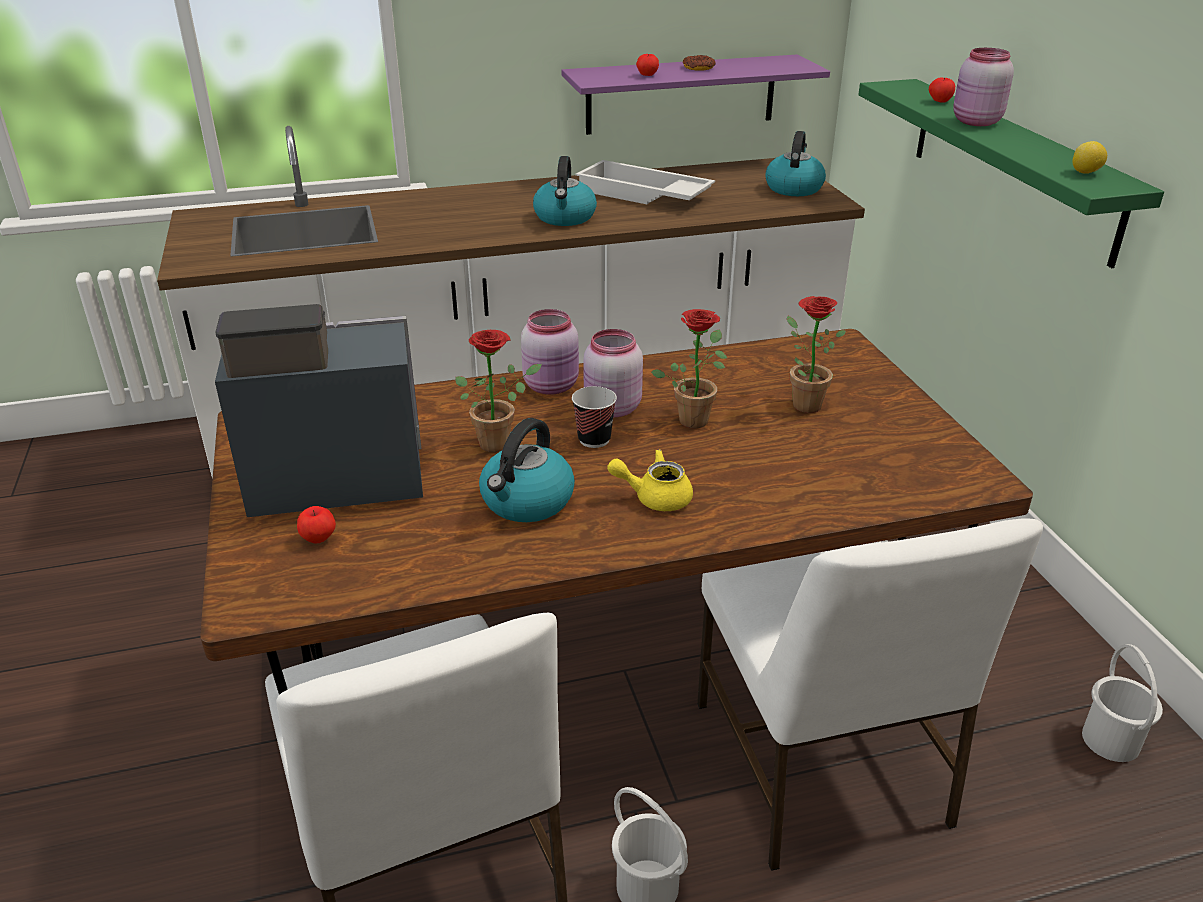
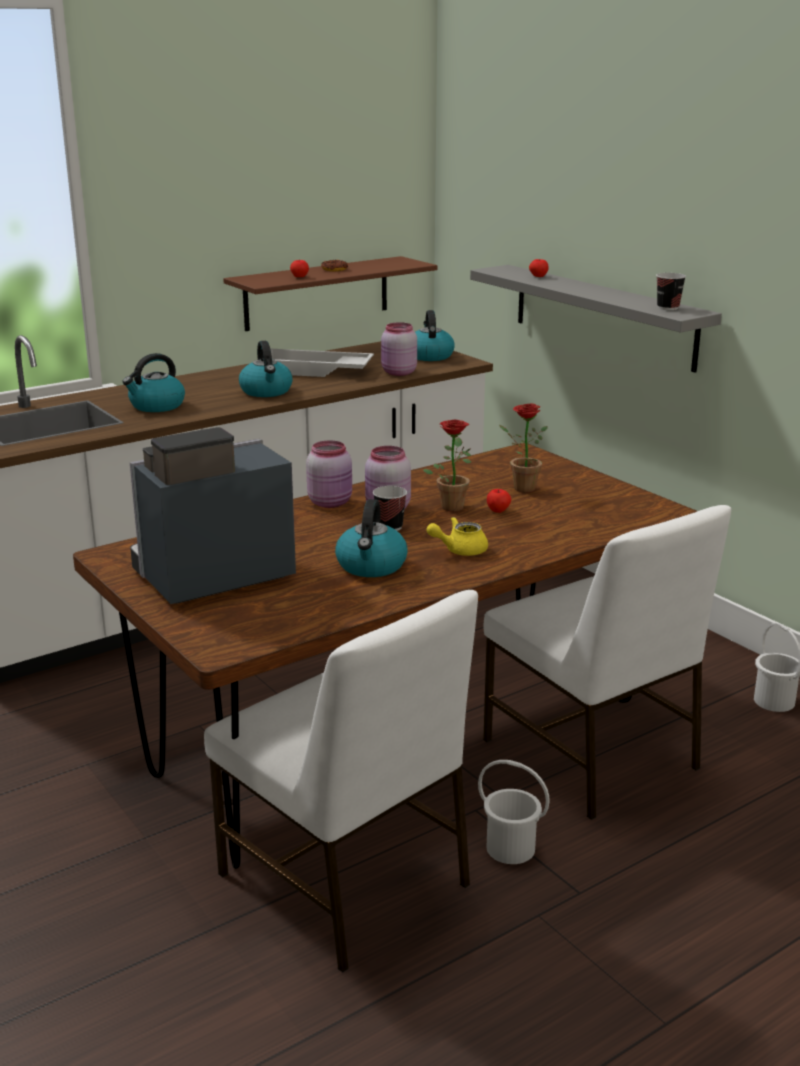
camera: 20 degrees left, 10 degrees down
(319, 538) = (235, 608): apple -> apple (498, 511)
(431, 223) = (156, 406): none -> kettle
(500, 442) = (321, 538): potted plant -> none
(681, 94) = (317, 293): purple shelf -> brown shelf
(975, 122) = (573, 286): pink jar -> pink jar (398, 373)
(1011, 166) = (602, 316): green shelf -> grey shelf
(1085, 173) = (668, 308): lemon -> cup

